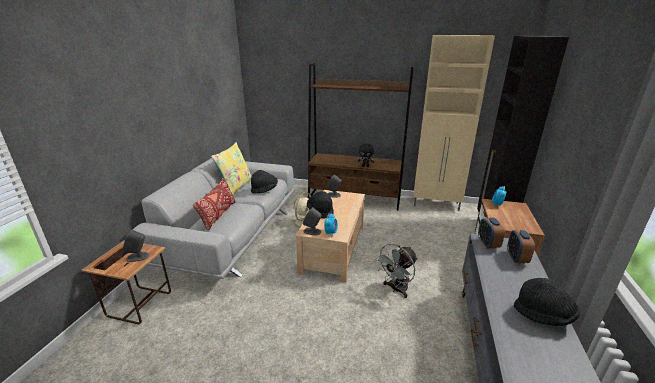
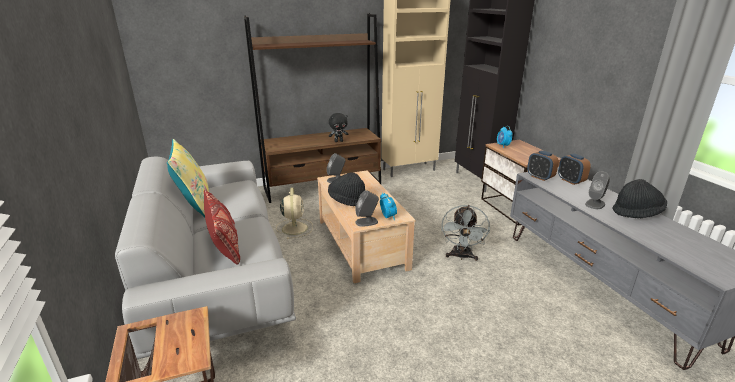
camera: 35 degrees left, 0 degrees up
(138, 257) = (183, 334): grey speaker -> grey speaker (595, 204)
(264, 190) = (247, 196): black hat -> none

